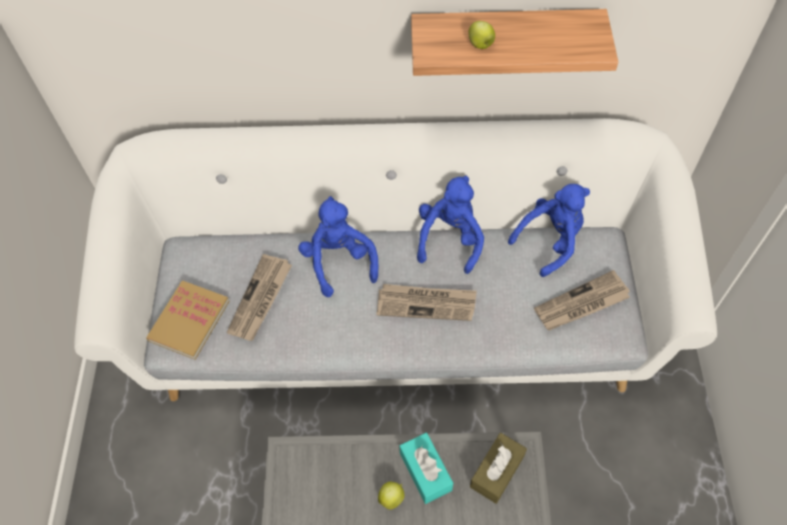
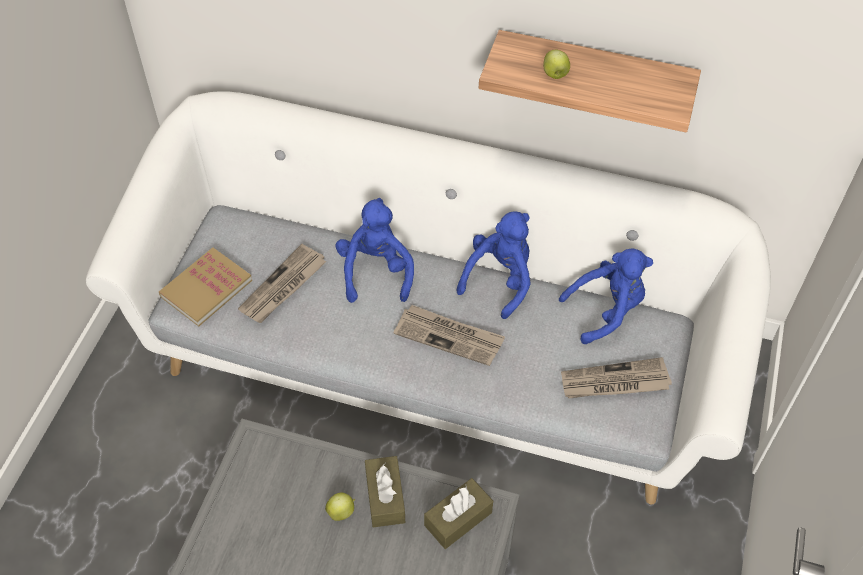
camera: 15 degrees right, 5 degrees down
(425, 471) = (385, 497): turquoise tissue box -> brown tissue box

